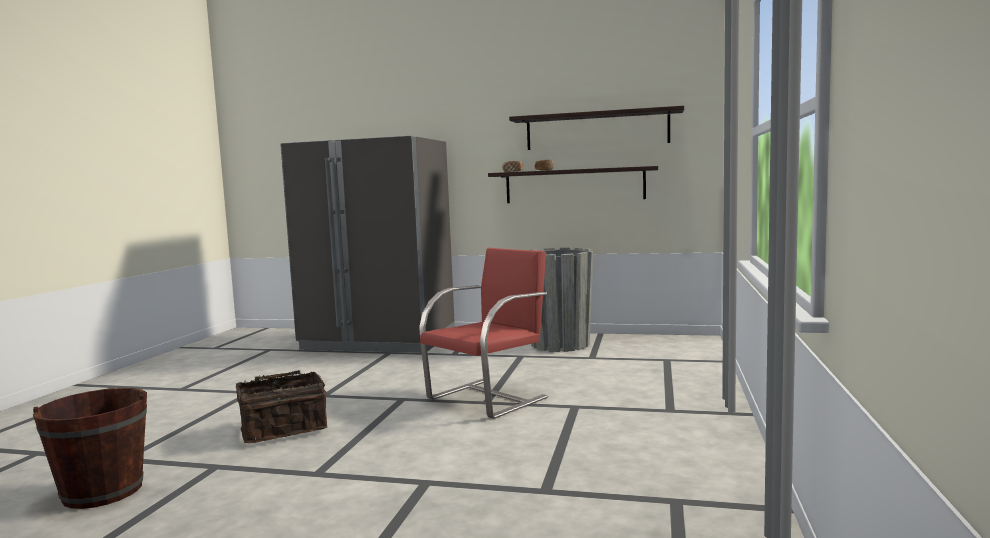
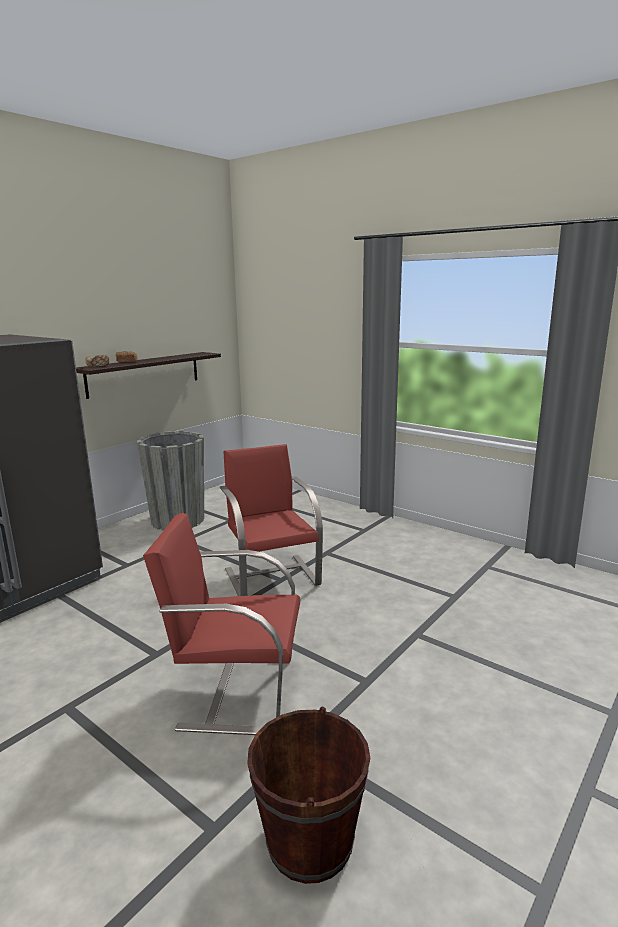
camera: 65 degrees left, 10 degrees up
(283, 429) = (235, 691): basket -> red chair
(596, 130) = (158, 321): shelf -> none

